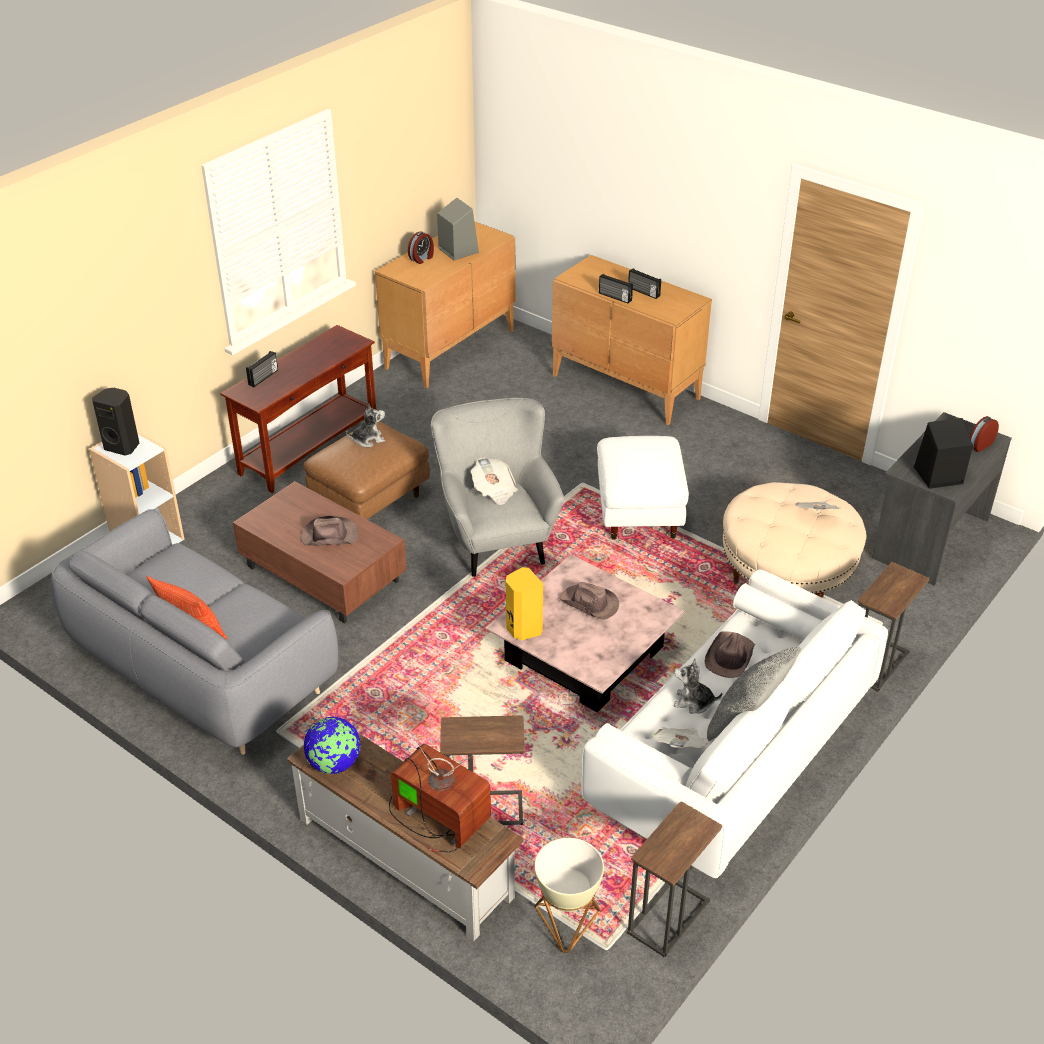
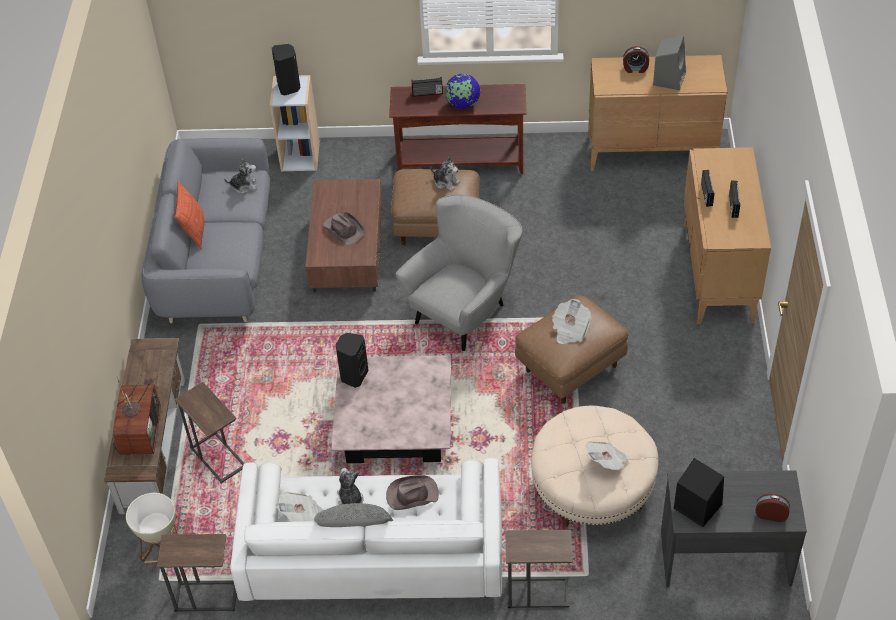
camera: 55 degrees right, 10 degrees up
(181, 564) = (244, 186): none -> plush toy
(334, 764) = (143, 361): globe -> globe (463, 104)
(494, 491) = (460, 276): newspaper -> newspaper (570, 329)
(522, 629) = (353, 376): yellow speaker -> black speaker
(589, 604) = (409, 394): brown hat -> none
(639, 514) = (570, 369): white ottoman -> brown ottoman

